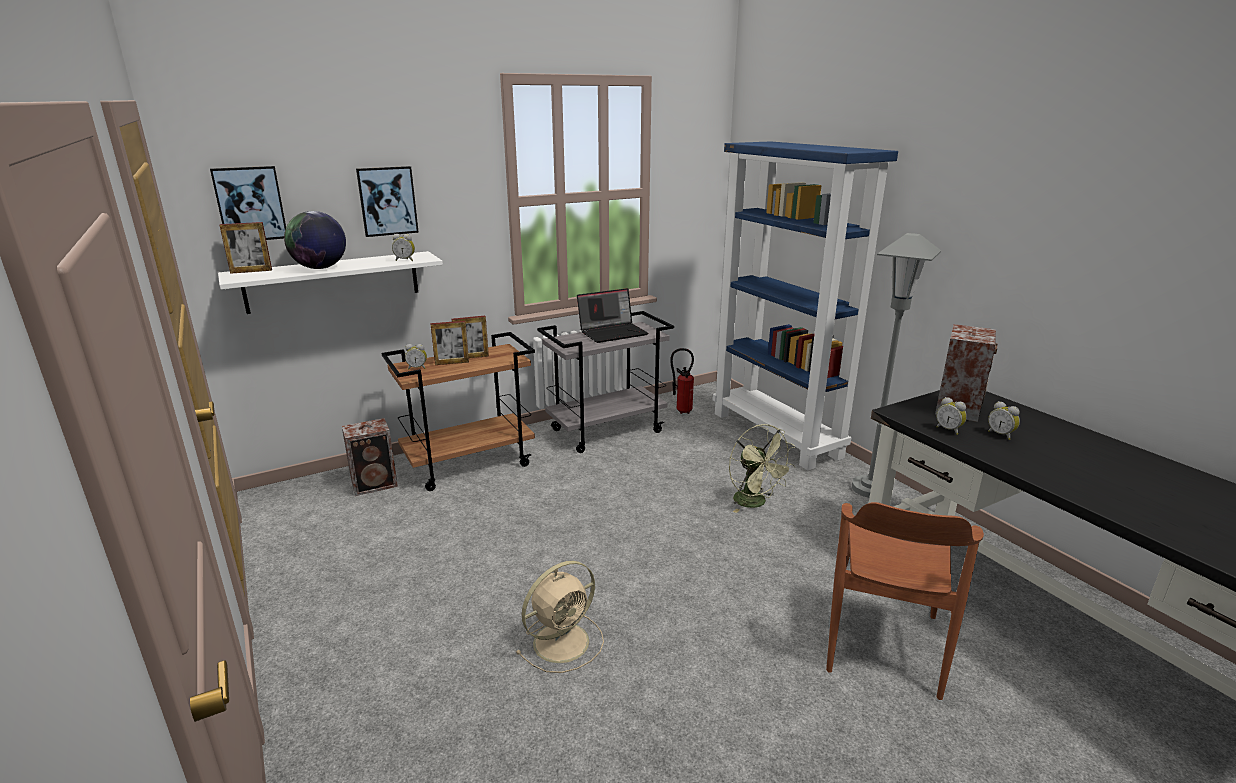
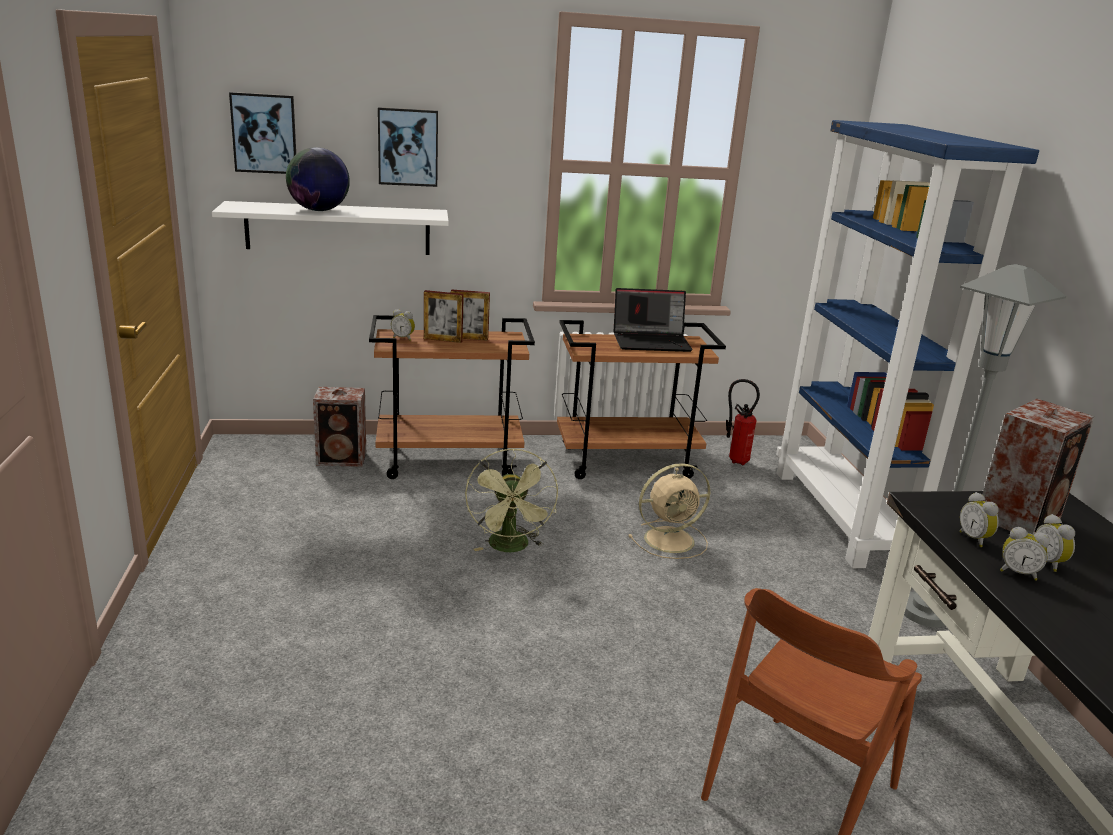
camera: 20 degrees right, 0 degrees up
(251, 271) = (253, 204): picture frame -> none
(405, 260) = (410, 215): alarm clock -> alarm clock (1018, 573)
(563, 641) = (423, 666): beige fan -> beige fan (671, 539)
(607, 430) = (627, 462): grey cart -> brown cart
(755, 503) = (752, 587): green fan -> green fan (511, 548)

